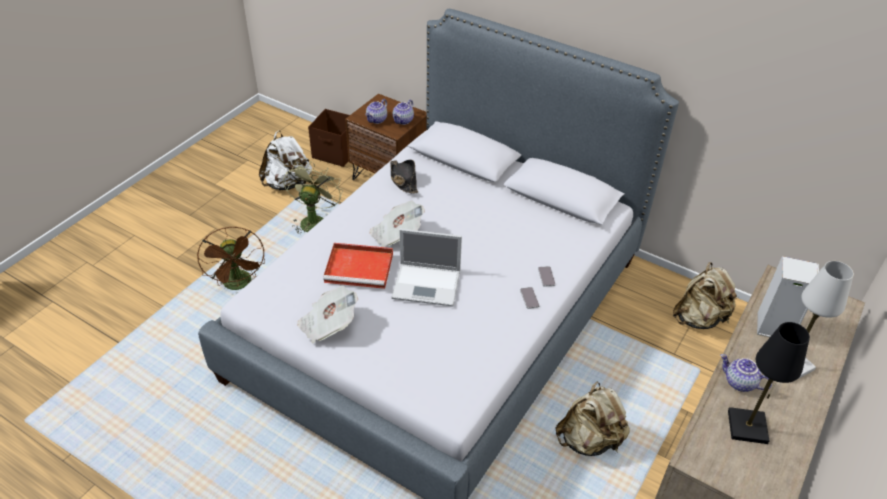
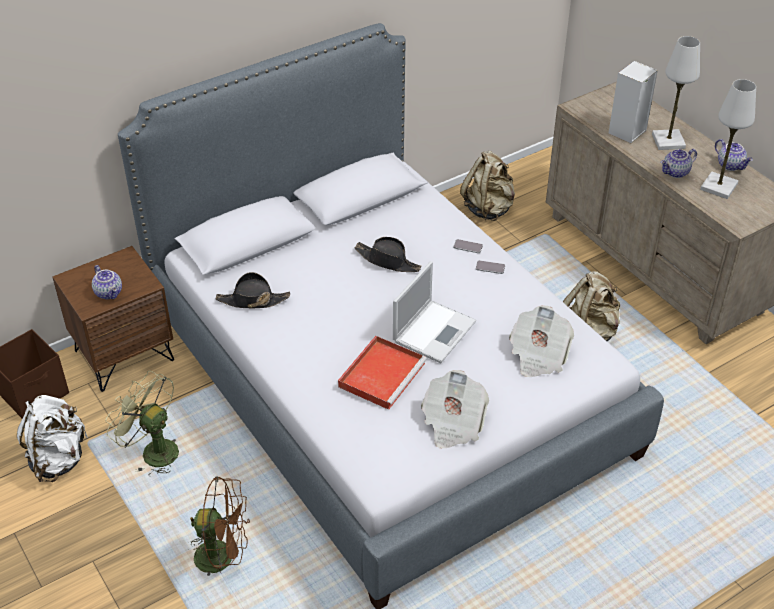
camera: 65 degrees left, 0 degrees up
(396, 234) = (343, 332): newspaper -> newspaper (538, 355)
(403, 121) = (130, 271): teapot -> teapot (730, 165)
(494, 235) = (388, 261): none -> black hat
(747, 427) = (718, 187): black table lamp -> white table lamp

